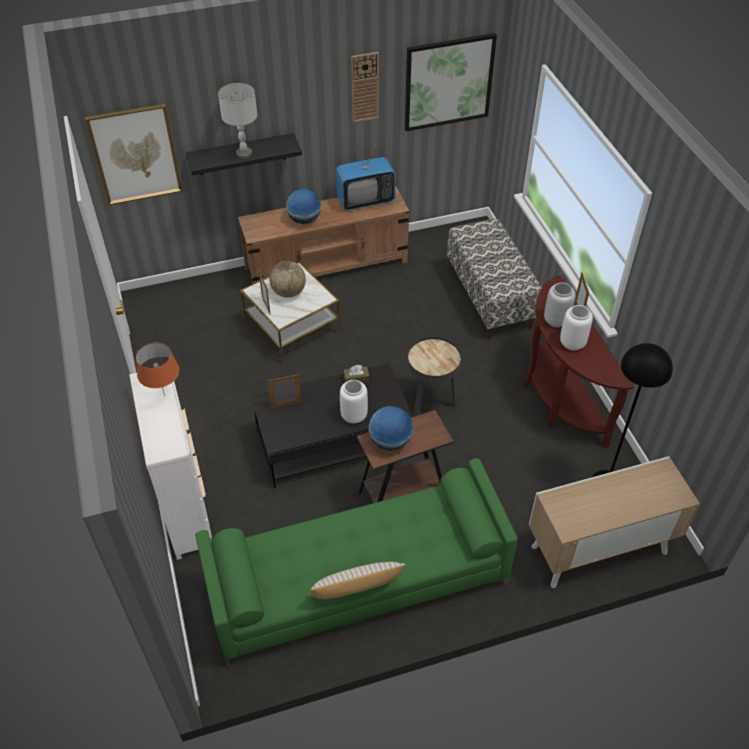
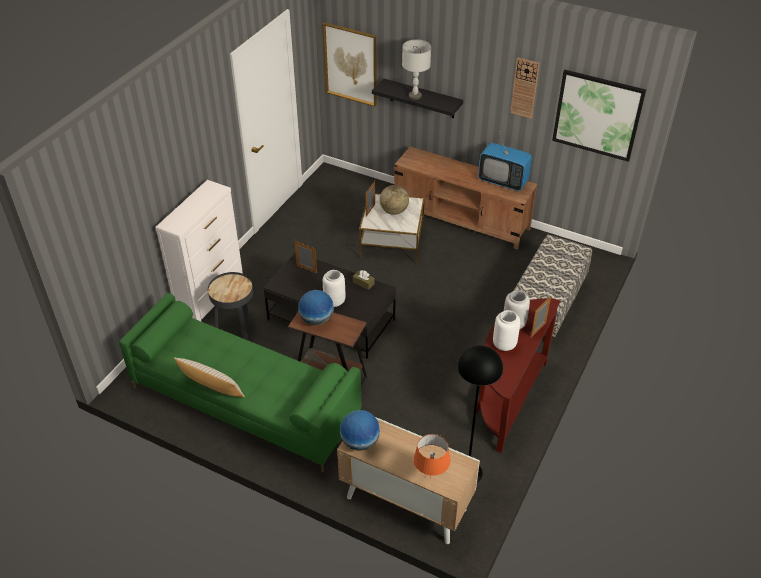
camera: 45 degrees right, 5 degrees down
(164, 396) = (207, 200): orange table lamp -> orange table lamp (430, 478)
(304, 220) = (447, 170): globe -> globe (360, 442)
(431, 402) = (418, 340): black side table -> black side table (236, 329)

